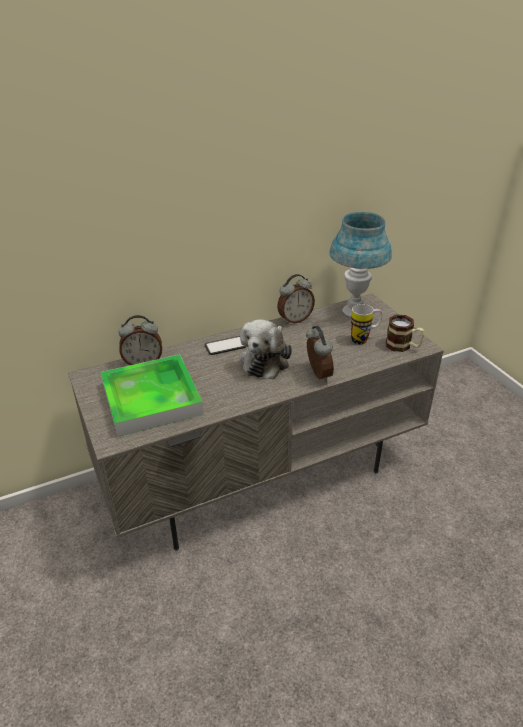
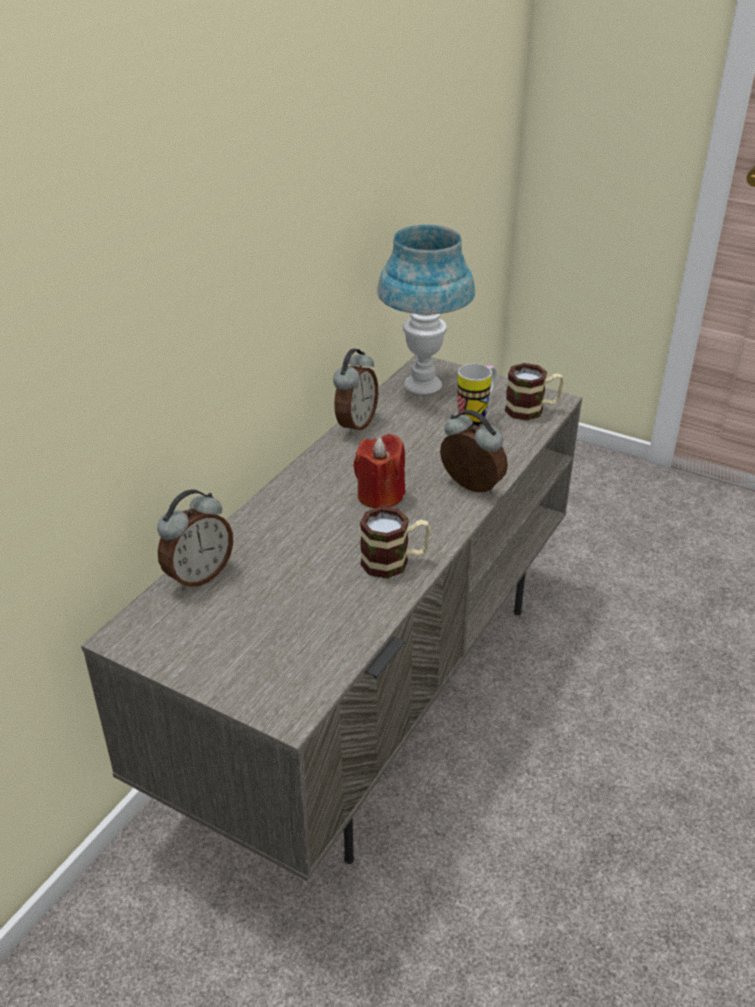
camera: 35 degrees left, 0 degrees up
(151, 399) = (277, 622): tray -> none
(225, 346) = (298, 499): phone -> none
(235, 395) = (394, 562): none -> mug
(266, 360) = (380, 496): plush toy -> red candle

